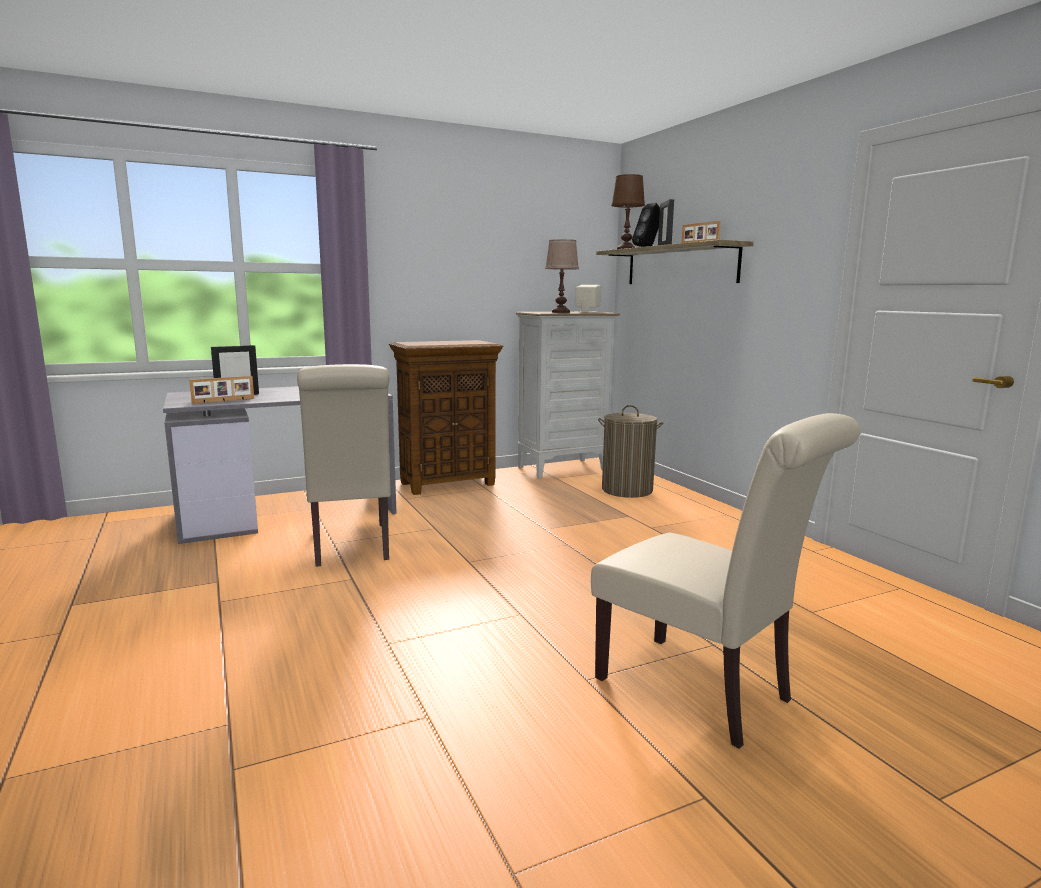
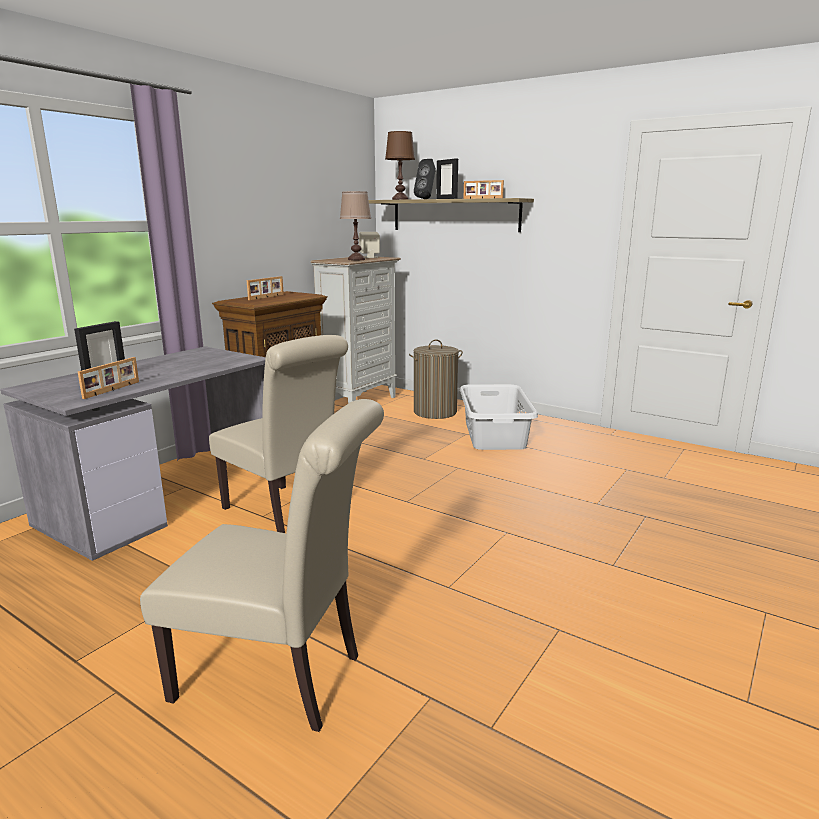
camera: 30 degrees left, 5 degrees up
(440, 342) = (266, 297): none -> picture frame
(660, 523) = (495, 435): none -> grey laundry basket
(703, 692) = (682, 549): beige chair -> beige chair (279, 678)

